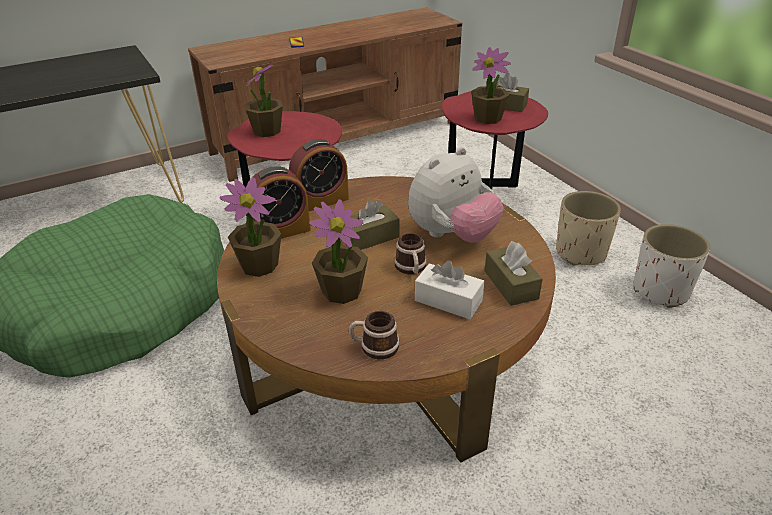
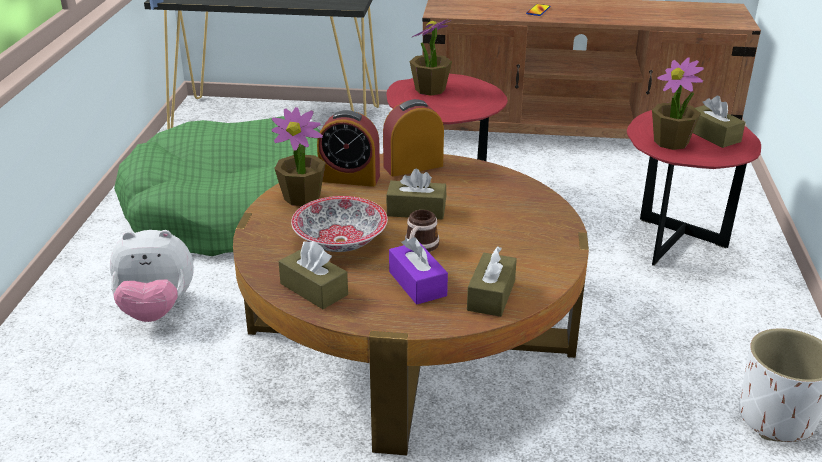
camera: 35 degrees right, 5 degrees down
(320, 201) = (413, 166): alarm clock -> alarm clock turned 150 degrees clockwise
(342, 291) = (341, 241): potted plant -> bowl
(374, 347) = (314, 289): mug -> brown tissue box
(448, 301) = (417, 284): white tissue box -> purple tissue box
(452, 235) = (493, 236): plush toy -> plush toy (156, 310)
(581, 252) = (722, 341): beige planter -> none

